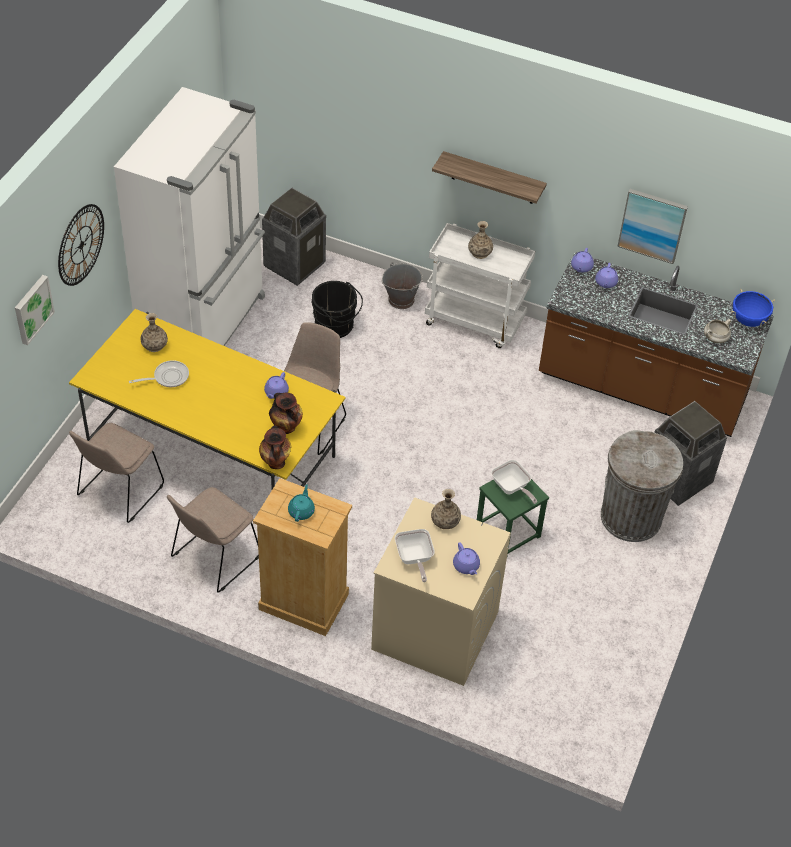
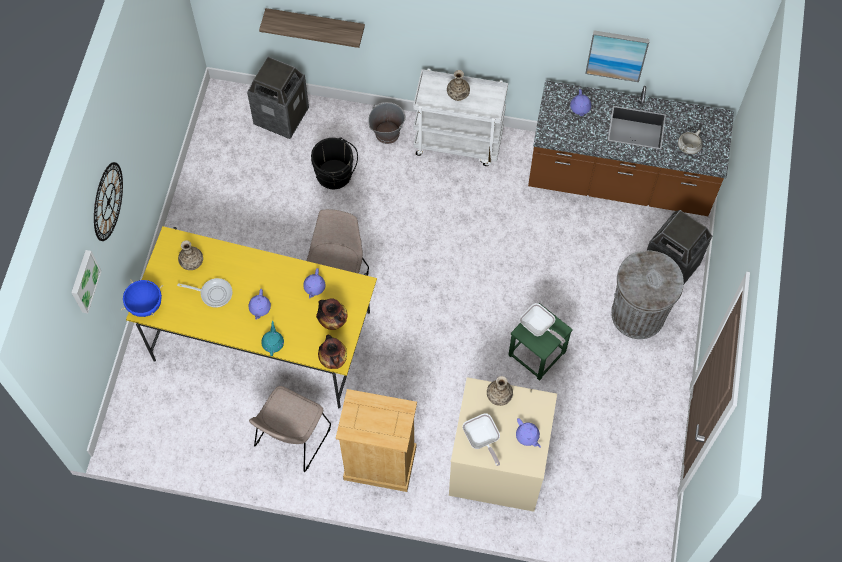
camera: 10 degrees left, 15 degrees up
(119, 492) = (190, 392): beige chair -> none
(168, 377) = (213, 293): frying pan -> frying pan turned 45 degrees clockwise
(205, 323) = (217, 198): white fridge -> none
(301, 511) = (375, 418): turquoise teapot -> turquoise teapot (273, 343)
(493, 178) = (461, 32): shelf -> shelf (316, 24)
(581, 267) = (555, 96): purple teapot -> purple teapot (260, 308)
(748, 320) = (713, 121): blue cooking pot -> blue cooking pot (145, 305)

